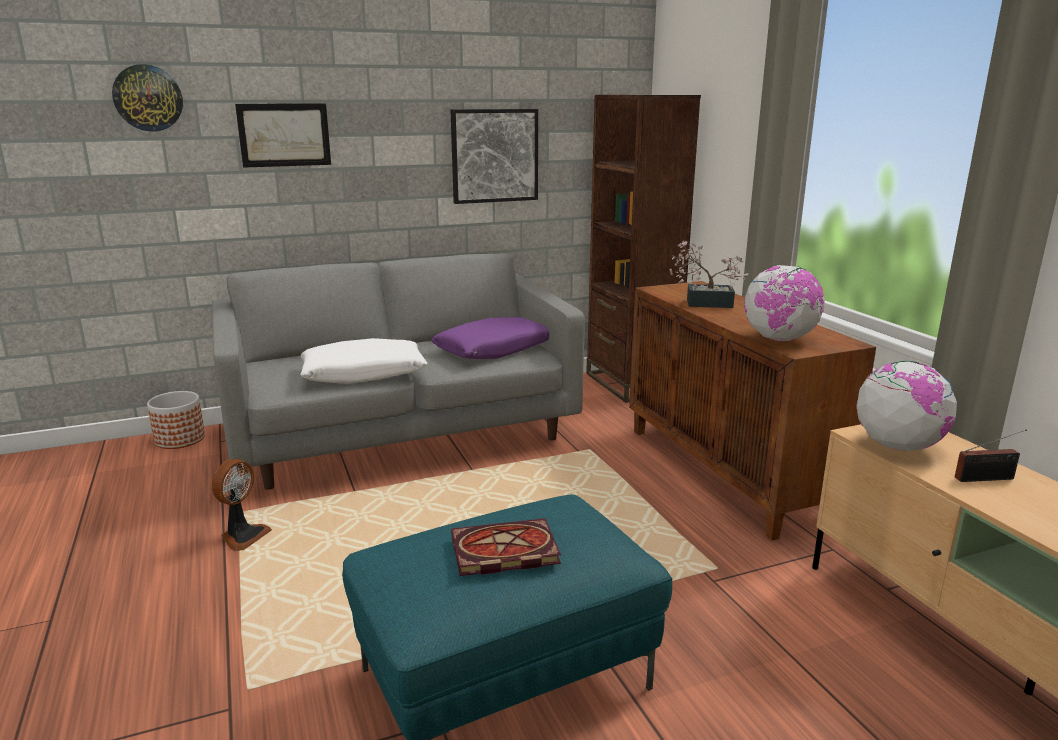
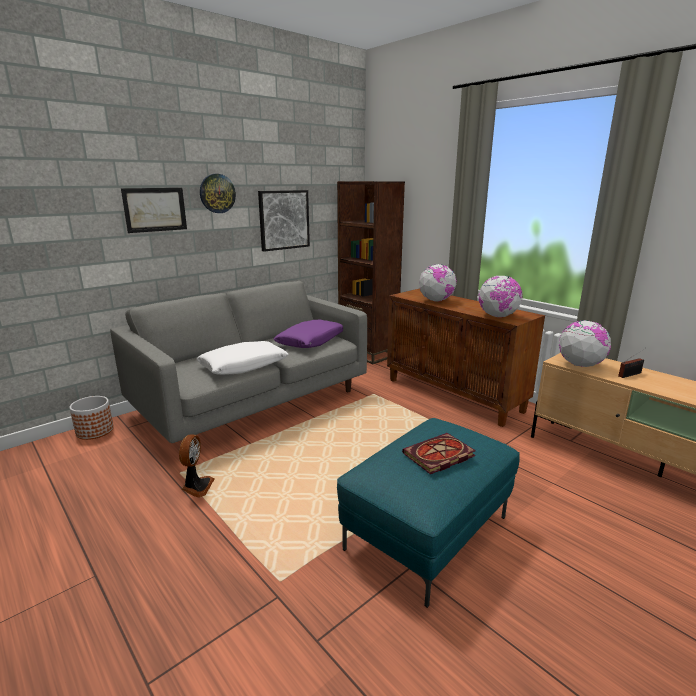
camera: 20 degrees left, 0 degrees up
(148, 98) = (57, 184): wall clock -> wall clock (217, 193)
(703, 303) = (436, 300): potted plant -> globe

